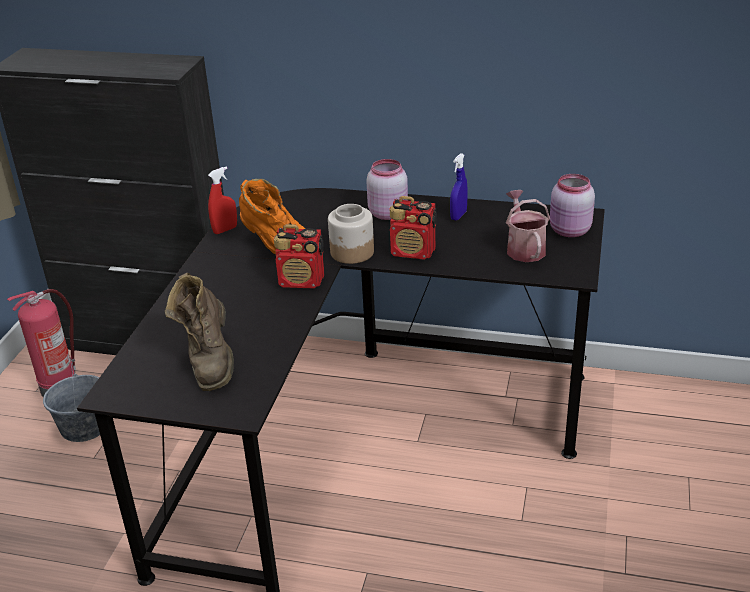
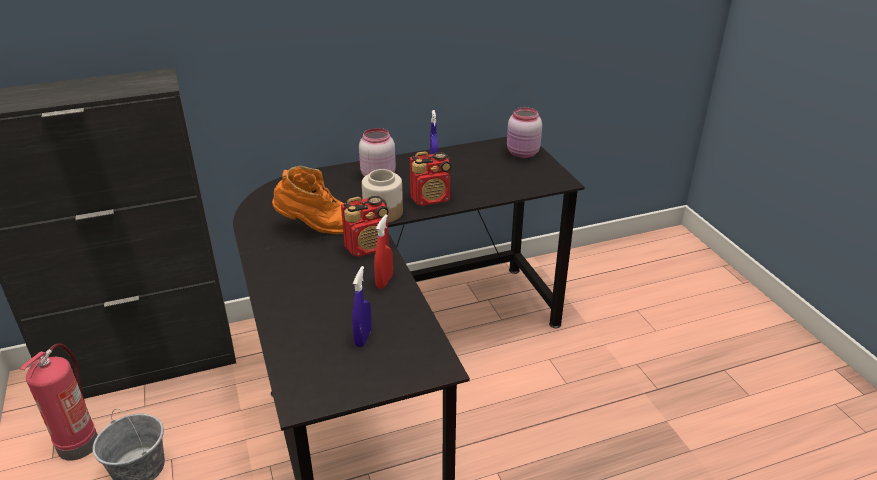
camera: 35 degrees left, 0 degrees up
(210, 361) = (363, 338): brown boot -> blue spray bottle
(225, 230) = (250, 227): red spray bottle -> red spray bottle (384, 281)
(524, 248) = (506, 173): watering can -> none

